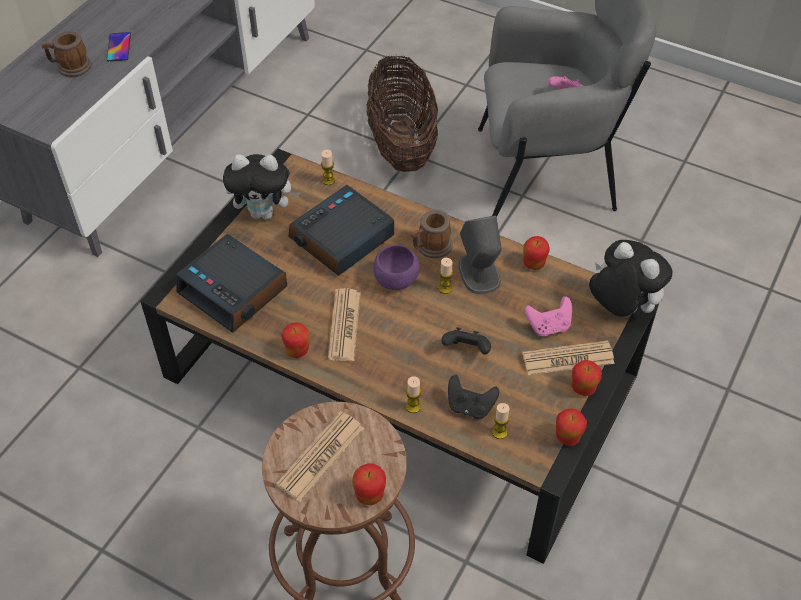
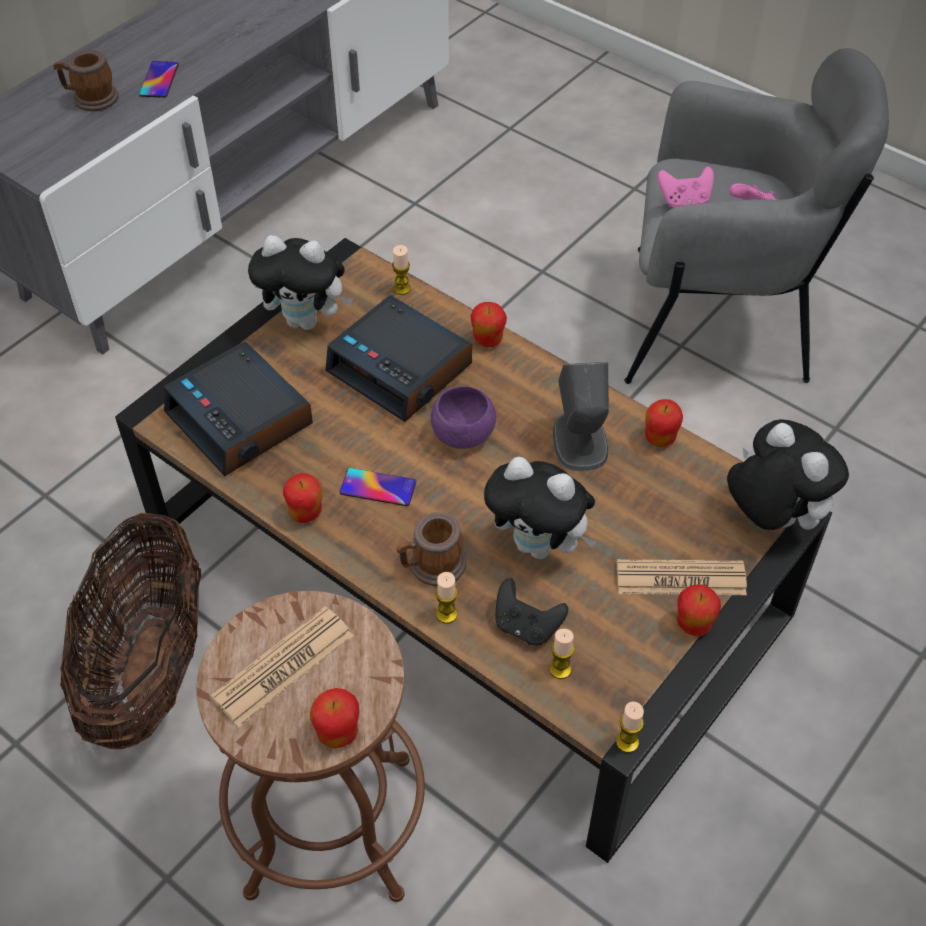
camera: 10 degrees right, 0 degrees up
(341, 238) = (401, 368): alarm clock -> alarm clock turned 105 degrees counterclockwise
(344, 325) = (378, 487): newspaper -> phone
(402, 145) = (531, 258): basket -> basket (149, 668)
(430, 247) = (520, 396): mug -> mug (431, 566)
(445, 288) = (528, 455): candle -> candle (627, 742)
(466, 350) = (539, 546): black game controller -> plush toy
(548, 326) = (662, 529): pink game controller -> pink game controller (684, 201)
(567, 437) = (656, 691): apple -> apple (488, 340)

